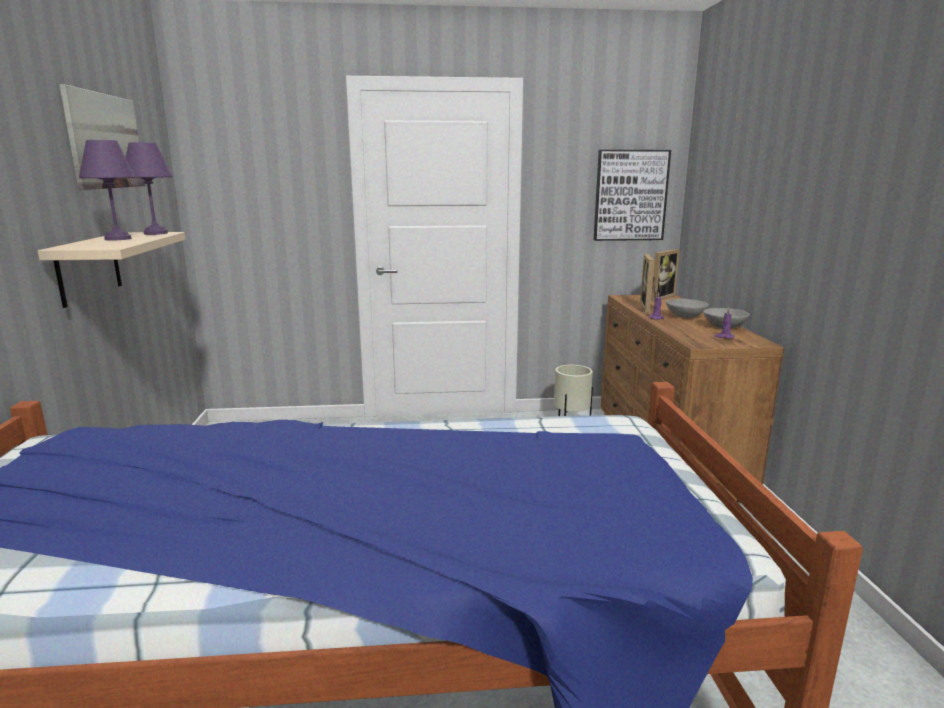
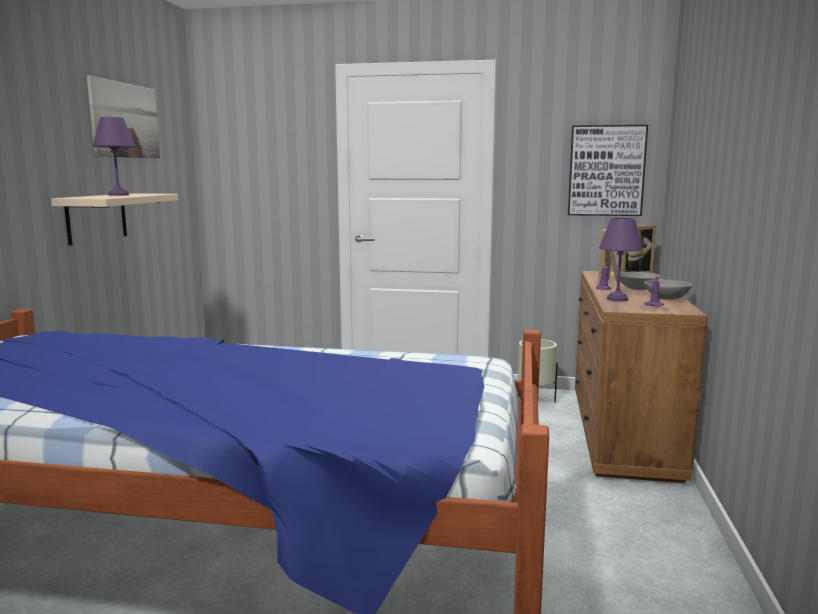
camera: 15 degrees right, 5 degrees down
(155, 233) = (153, 193): purple table lamp -> purple table lamp (617, 299)

